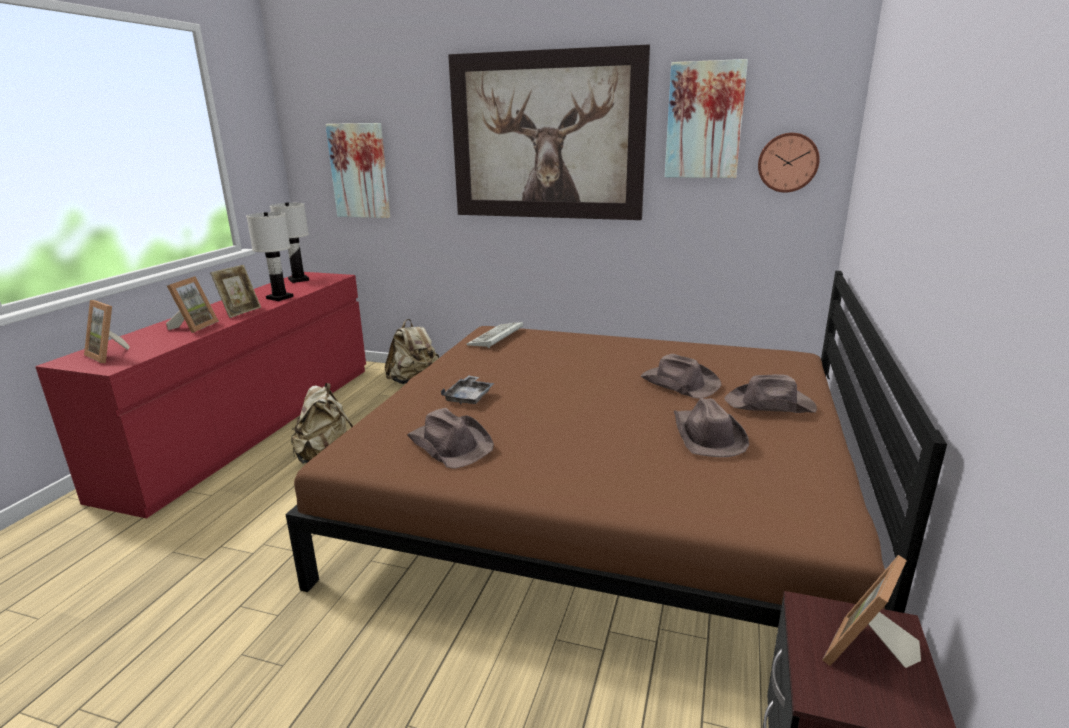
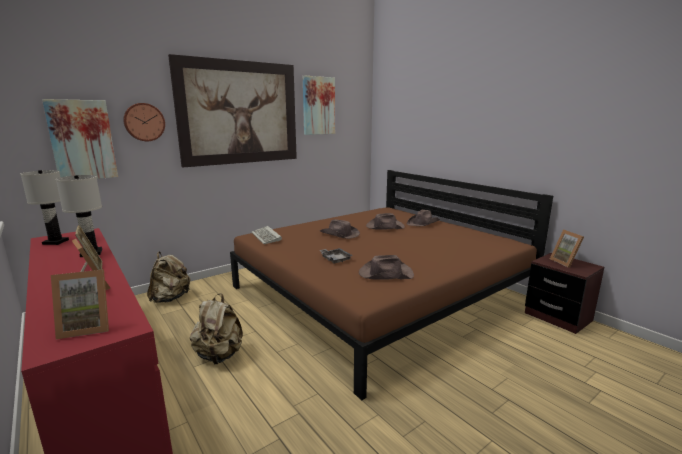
camera: 55 degrees left, 5 degrees down
(706, 436) = (438, 235): brown hat -> brown hat (339, 234)
(787, 162) = (351, 126): wall clock -> wall clock (144, 122)

